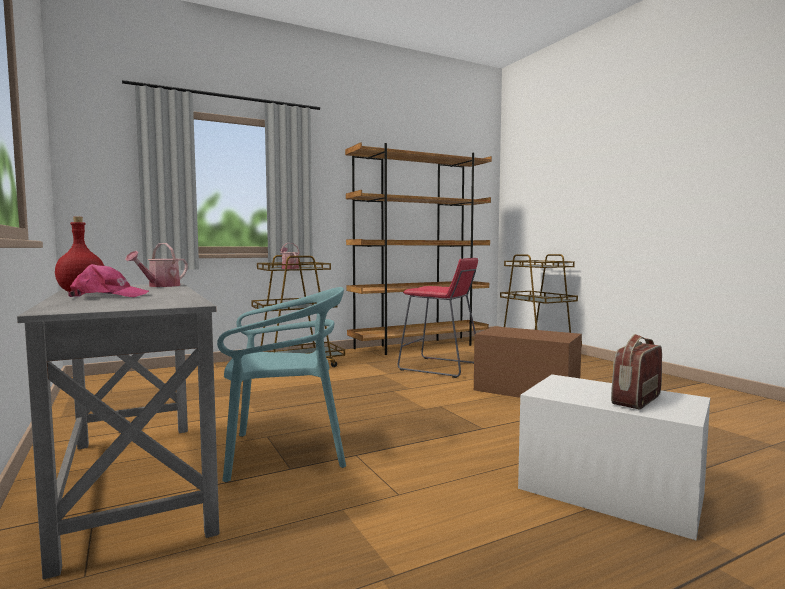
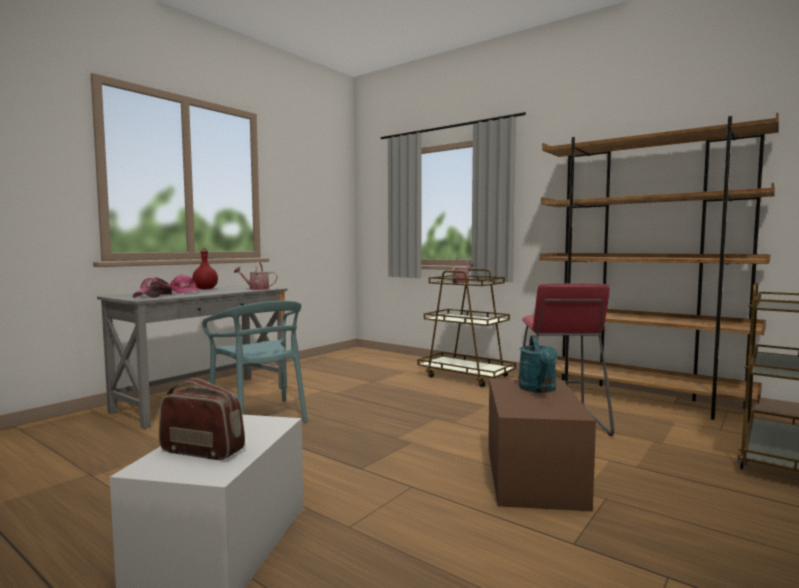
camera: 65 degrees right, 0 degrees up
(144, 301) = (153, 296): none -> cap
(512, 331) = (539, 389): none -> turquoise watering can

